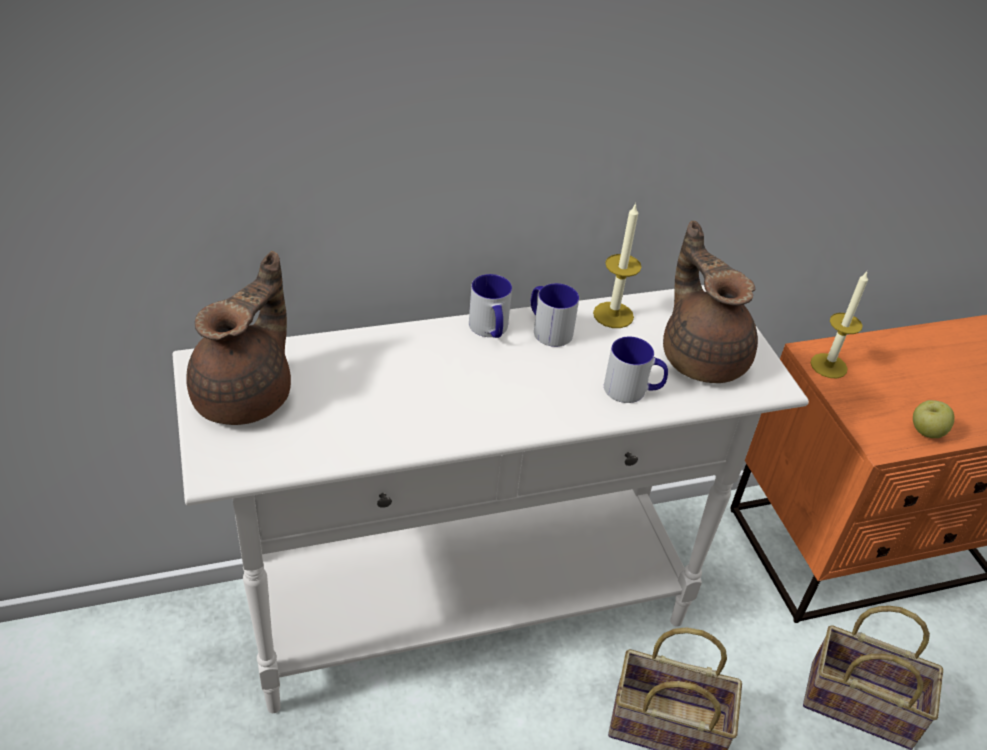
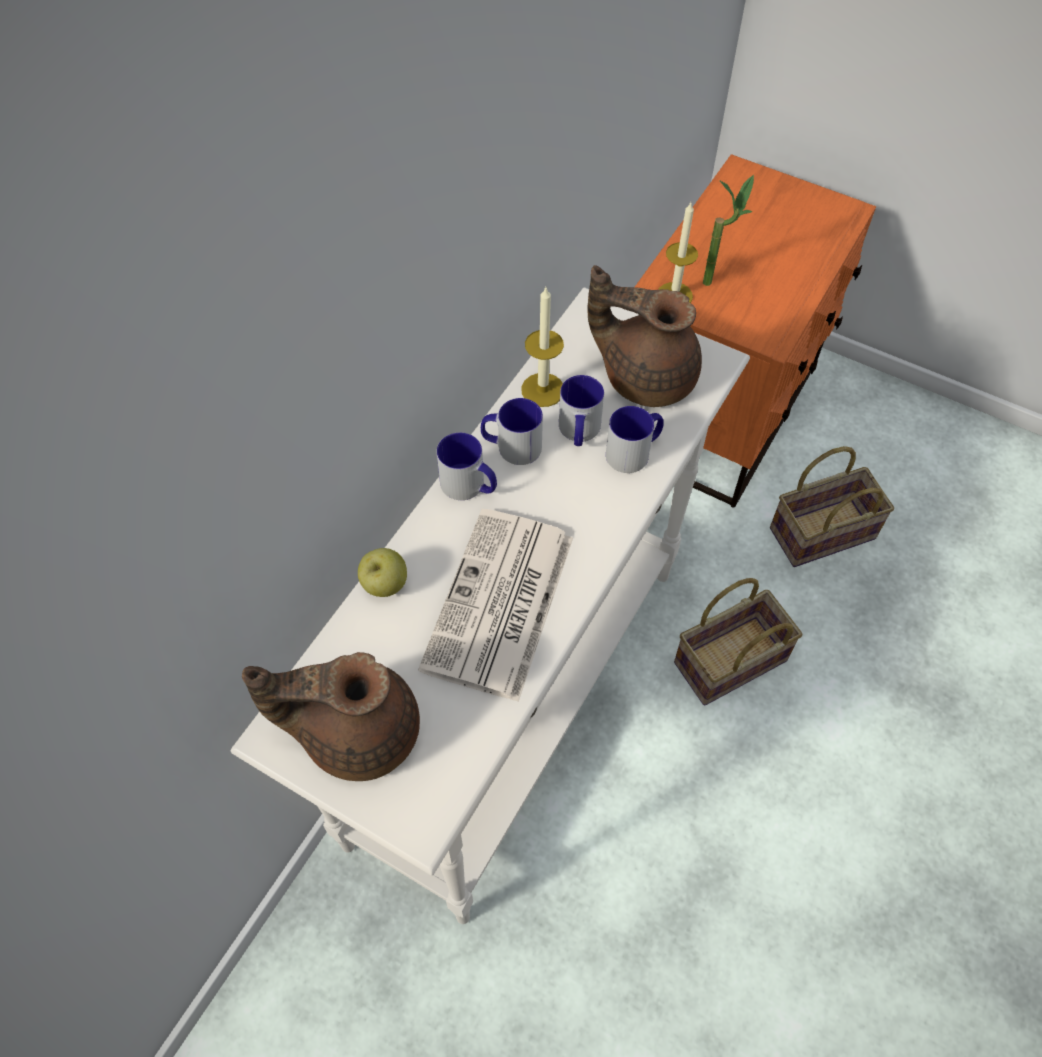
camera: 40 degrees left, 15 degrees up
(247, 395) = (356, 731): brown teapot -> brown teapot turned 75 degrees counterclockwise
(420, 402) = (499, 605): none -> newspaper
(607, 353) = (579, 432): none -> mug
(878, 378) = (715, 280): none -> potted plant
(926, 432) = (787, 305): apple -> apple (385, 585)

